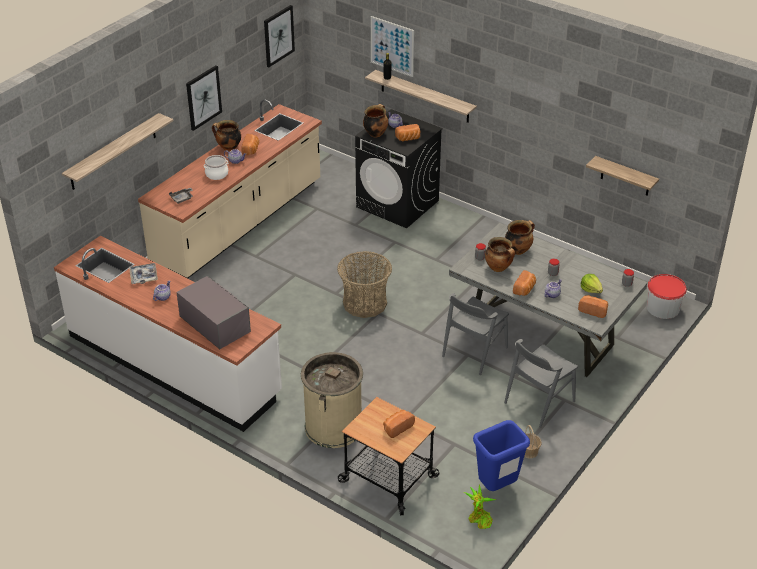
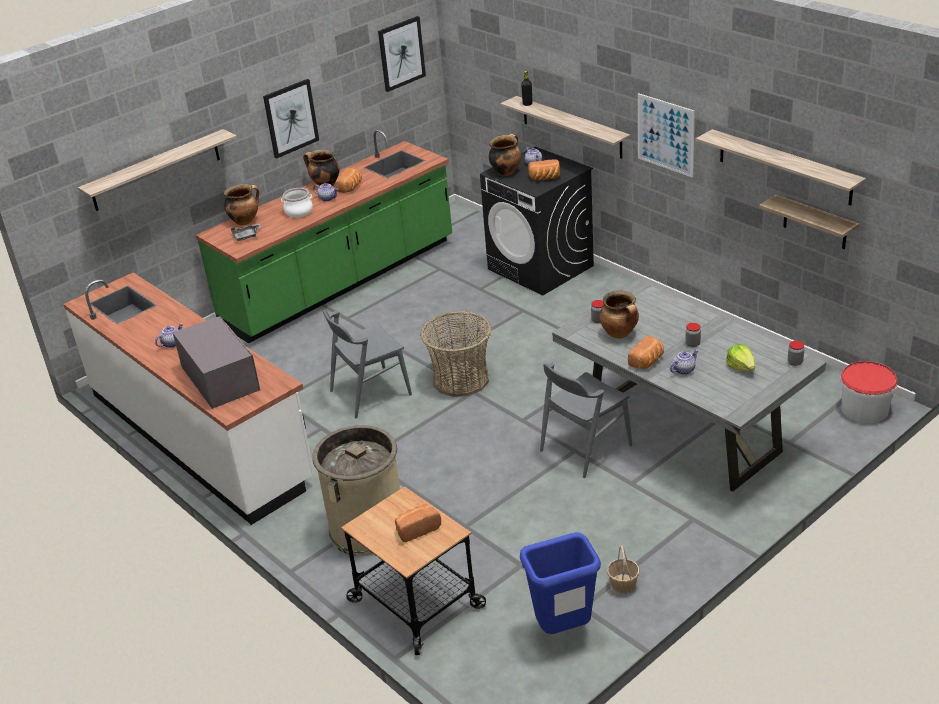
camera: 15 degrees right, 5 degrees down
(144, 276) = (161, 319): tray -> none
(239, 224) = (341, 282): beige counter -> green counter
(392, 46) = (532, 62): picture -> picture (665, 135)
(479, 520) = (524, 673): potted plant -> none
(518, 250) = (653, 313): cooking pot -> cooking pot (245, 221)
(539, 402) = (656, 519): grey chair -> grey chair (370, 393)
(593, 310) = (737, 394): bread -> none
(603, 137) = (784, 167): none -> shelf

